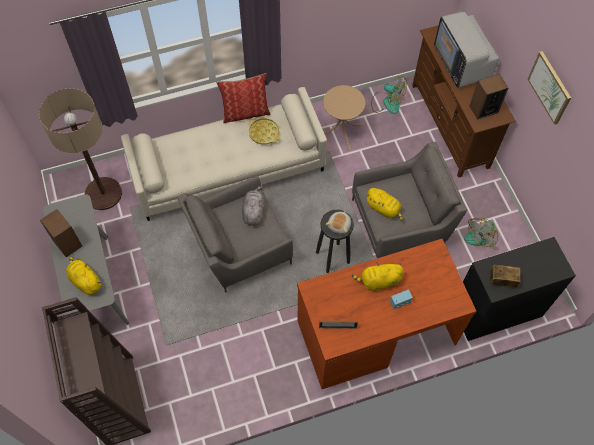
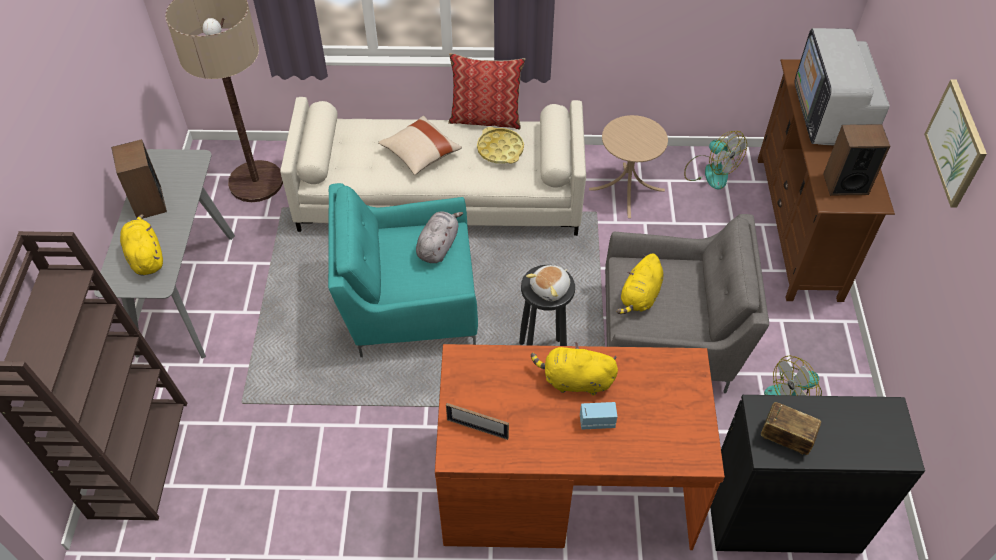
camera: 20 degrees right, 10 degrees down
(215, 150) = (420, 154): none -> beige pillow
(238, 247) = (408, 302): grey armchair -> turquoise armchair
(384, 208) = (640, 297): yellow plush toy -> yellow plush toy turned 60 degrees clockwise

